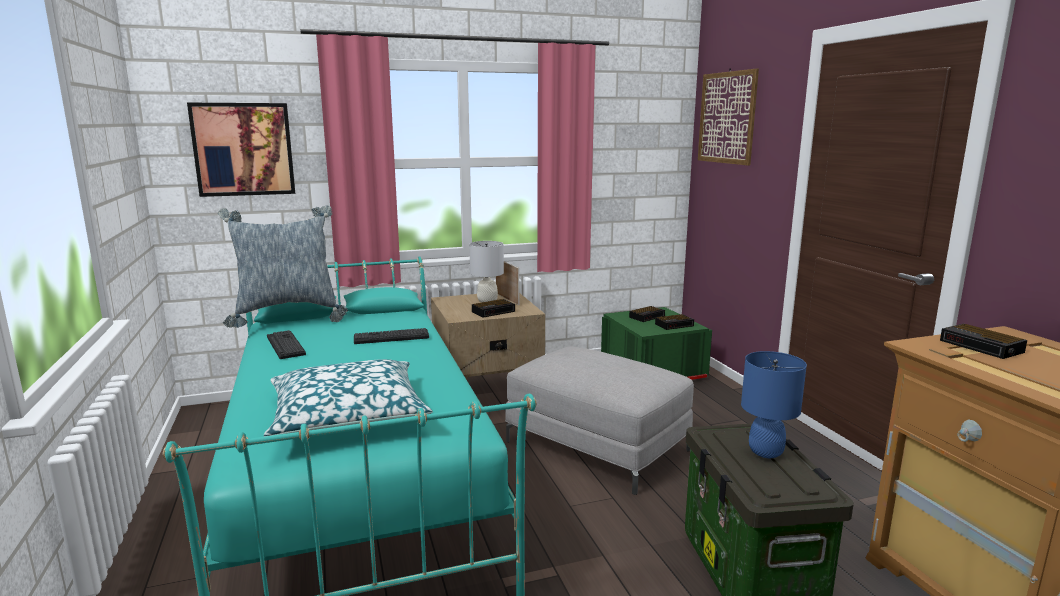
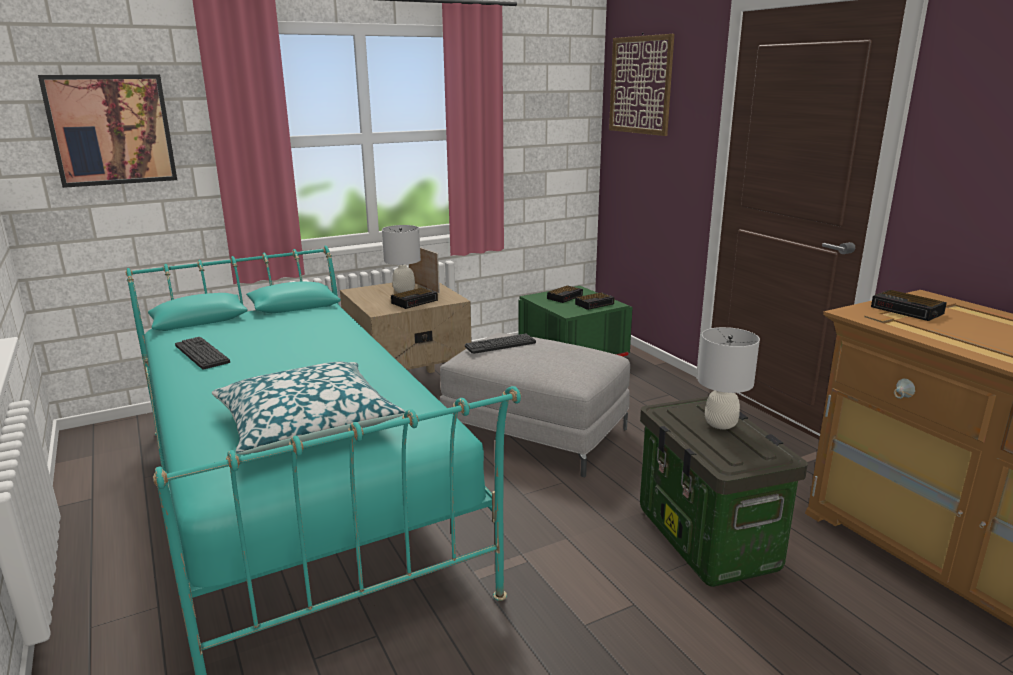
camera: 10 degrees left, 5 degrees up
(287, 321) = (190, 326): pillow -> none
(391, 337) = (318, 337): keyboard -> keyboard (500, 344)
(766, 454) = (721, 425): blue table lamp -> grey table lamp

